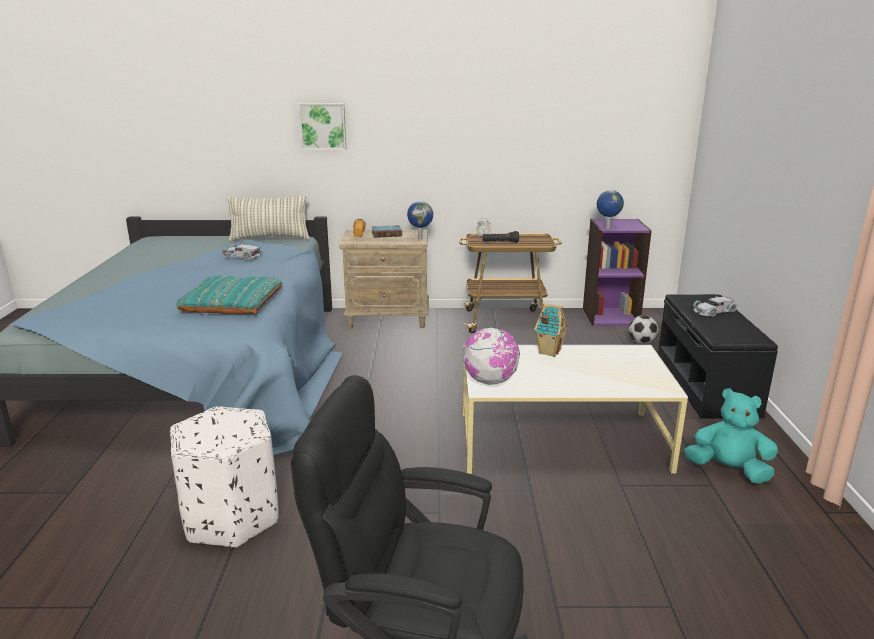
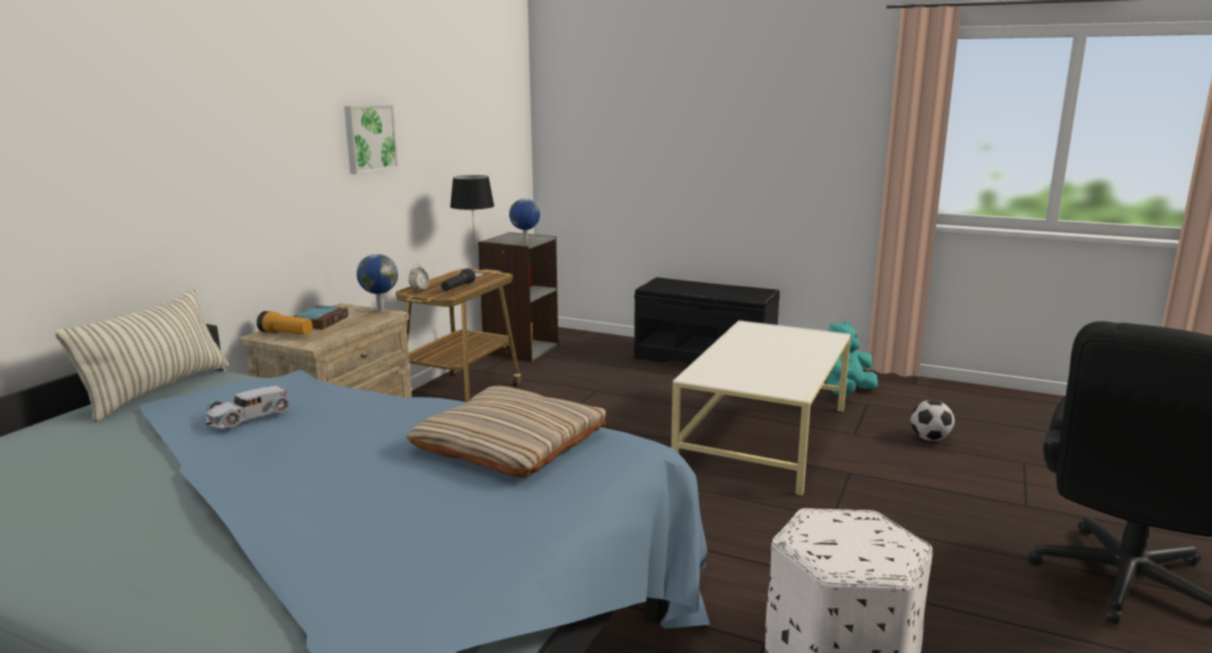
camera: 65 degrees left, 5 degrees down
(232, 302) = (510, 442): turquoise pillow -> beige pillow
(323, 126) = (181, 159): picture -> picture (369, 138)
(490, 381) = (780, 386): globe -> none
(539, 239) = (475, 275): none -> table lamp
(549, 352) = (725, 353): toy house -> none
(610, 316) = (520, 349): purple bookcase -> grey bookcase
(642, 342) = (596, 354): football -> football (930, 439)
(713, 310) = (692, 286): white toy car -> none

